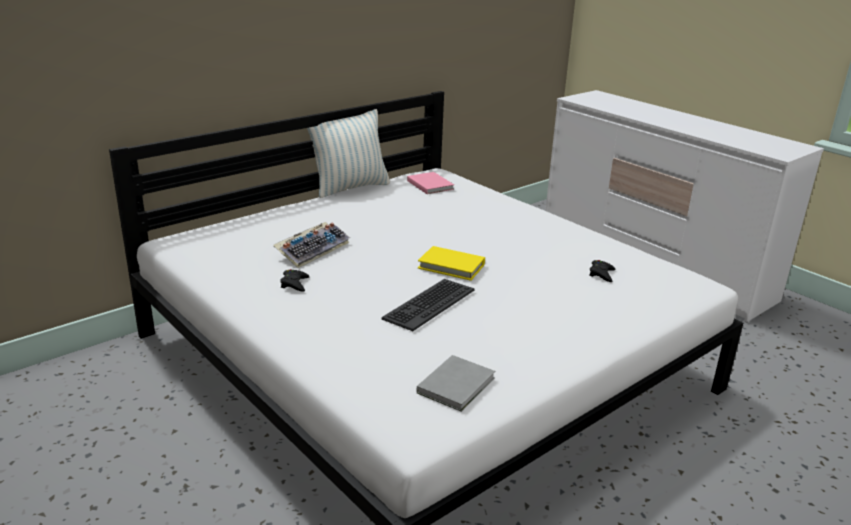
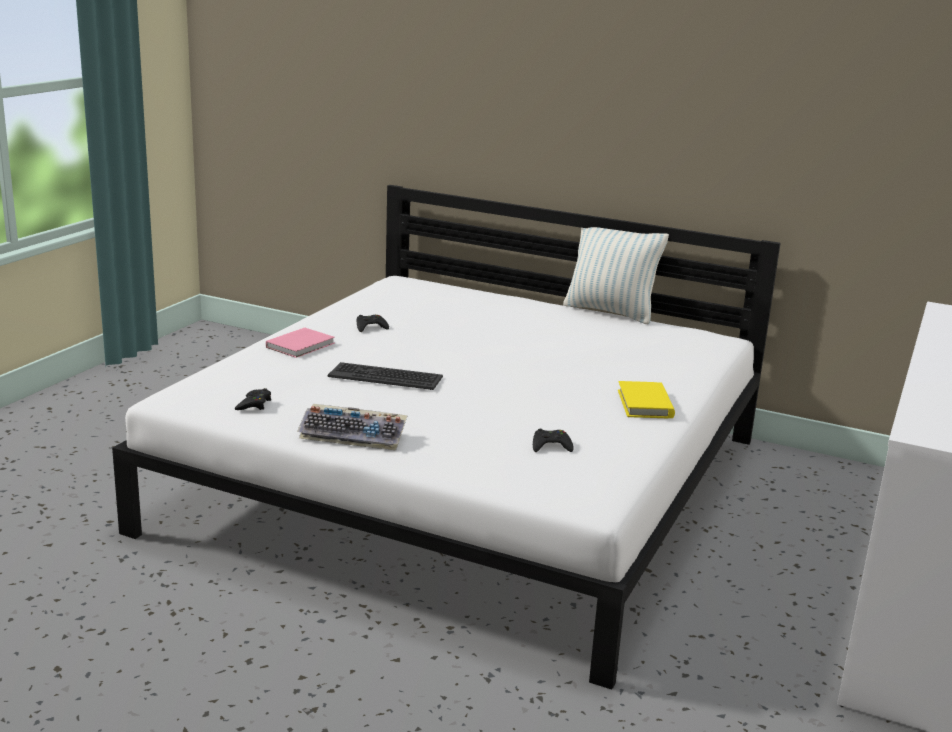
camera: 65 degrees right, 5 degrees down
(313, 250) = (443, 322): keyboard -> keyboard (354, 435)
(430, 184) = (674, 339): pink book -> pink book (302, 345)
(451, 266) = (475, 375): yellow book -> yellow book (645, 404)
(458, 385) = (254, 404): grey book -> black game controller

